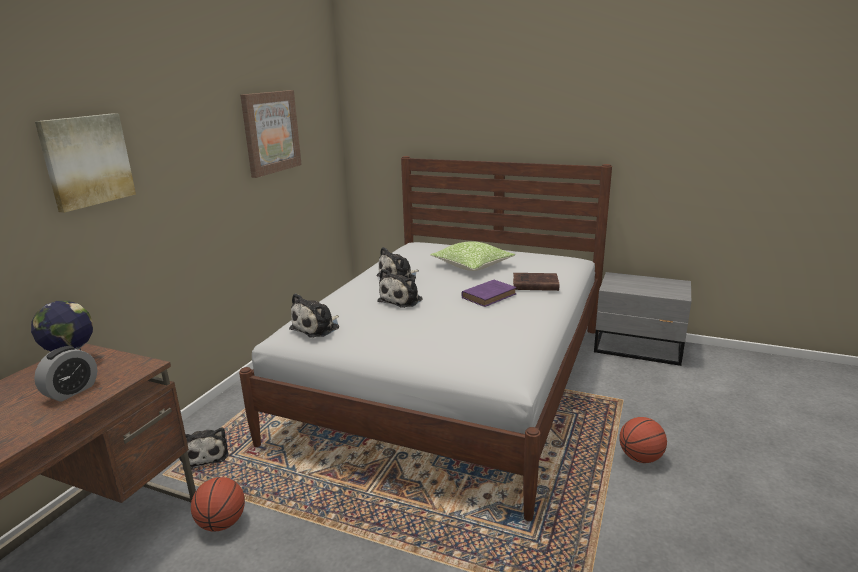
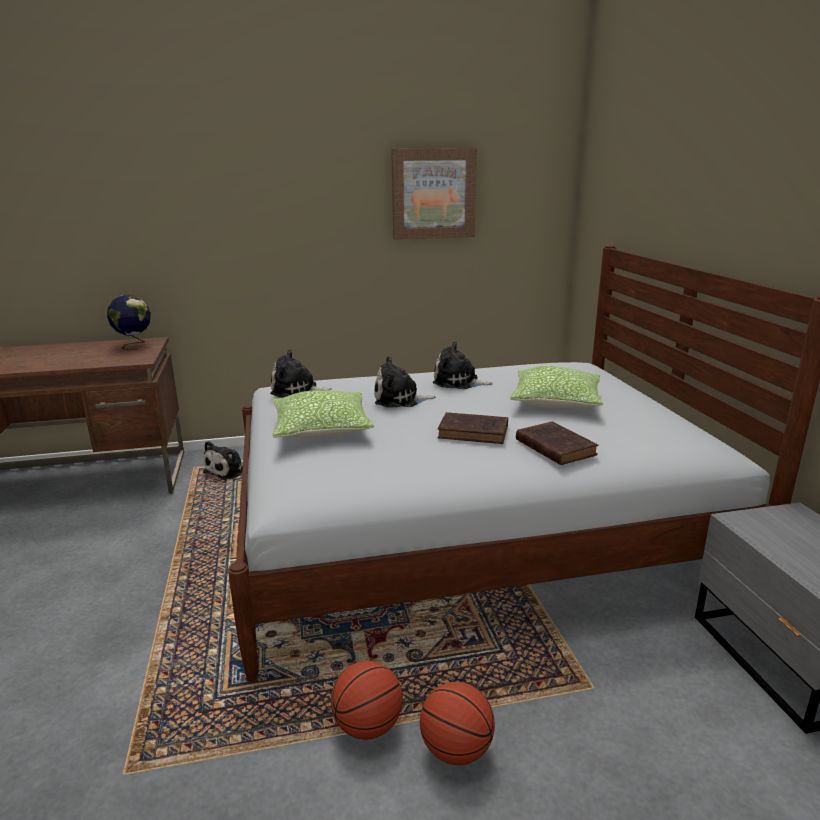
camera: 55 degrees right, 0 degrees up
(71, 391) = (92, 358): alarm clock -> none
(86, 160) = (197, 194): picture -> none
(222, 523) = (153, 514): basketball -> basketball (368, 725)
(415, 336) = (321, 429): none -> pillow
(490, 295) = (475, 432): purple book -> brown book

